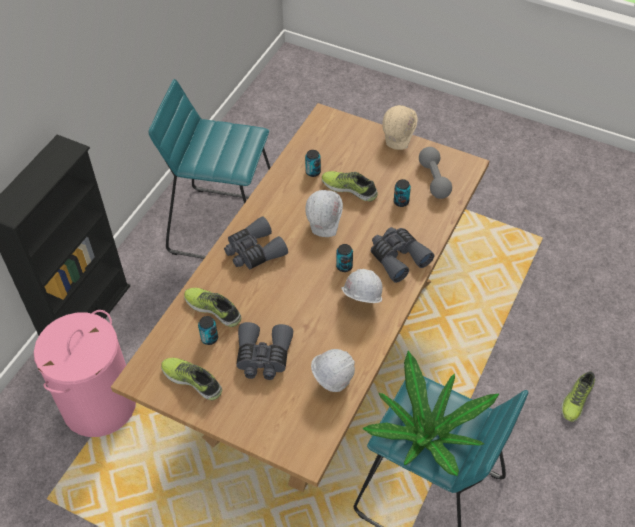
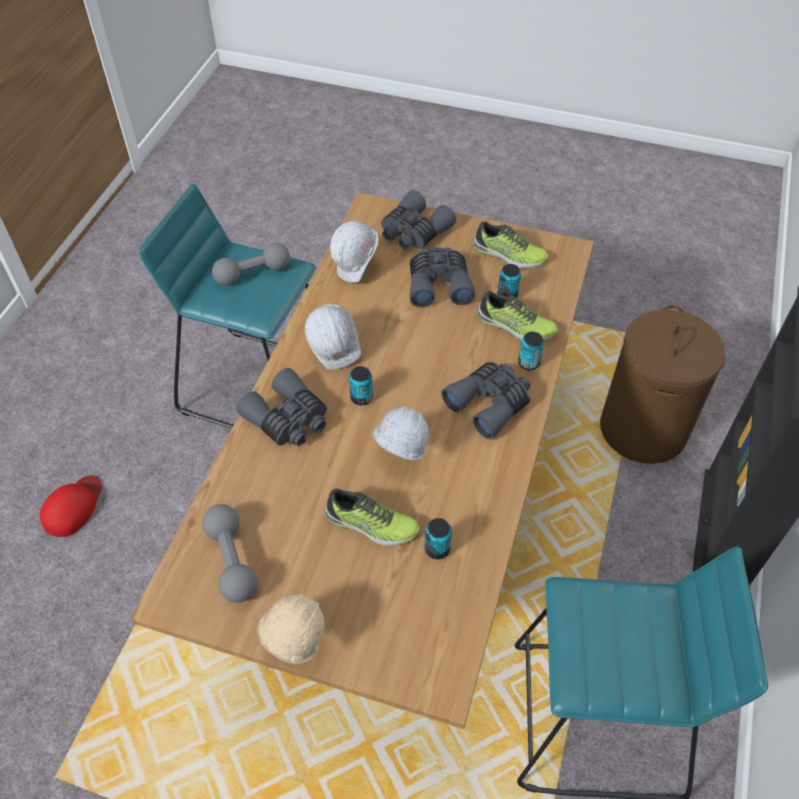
camera: 170 degrees right, 0 degrees up
(99, 405) = (643, 428): pink laundry basket -> brown laundry basket
(271, 419) = (414, 232): none -> grey binoculars
(401, 202) = (286, 510): can -> can (528, 363)
(427, 434) = (253, 274): potted plant -> grey dumbbell
(576, 400) = (73, 507): shoe -> red cap

